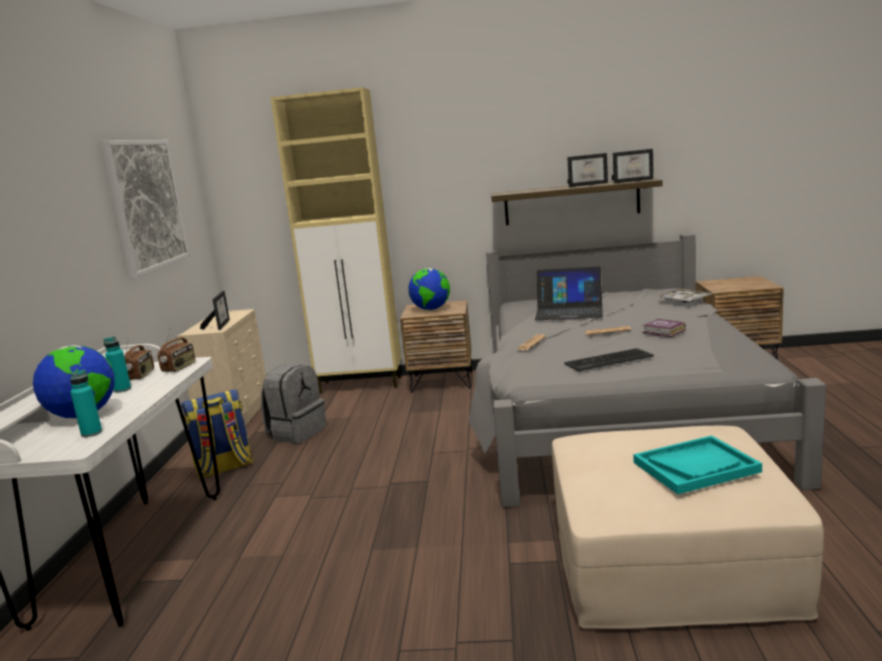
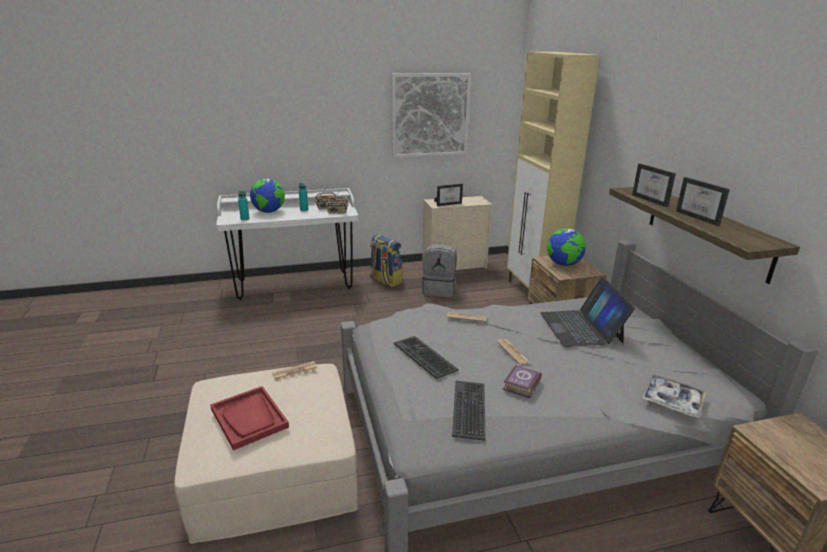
camera: 70 degrees right, 10 degrees up
(585, 448) = (295, 371): none -> newspaper
(633, 181) = (737, 237): picture frame -> picture frame (653, 200)
(695, 467) = (249, 418): turquoise tray -> red tray
(703, 348) = (470, 409): none -> keyboard

